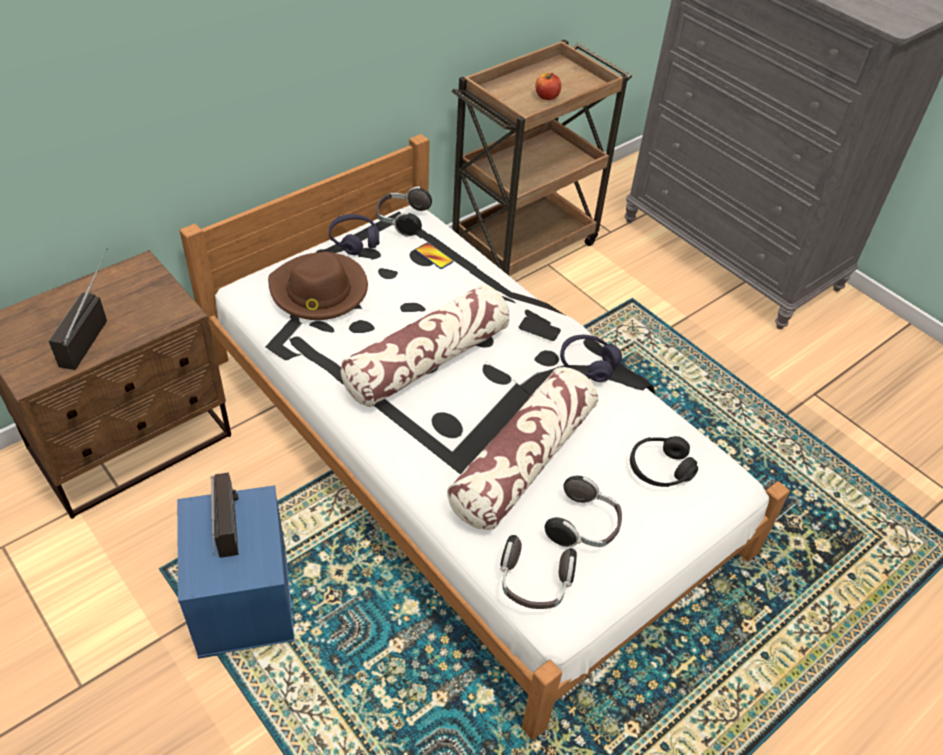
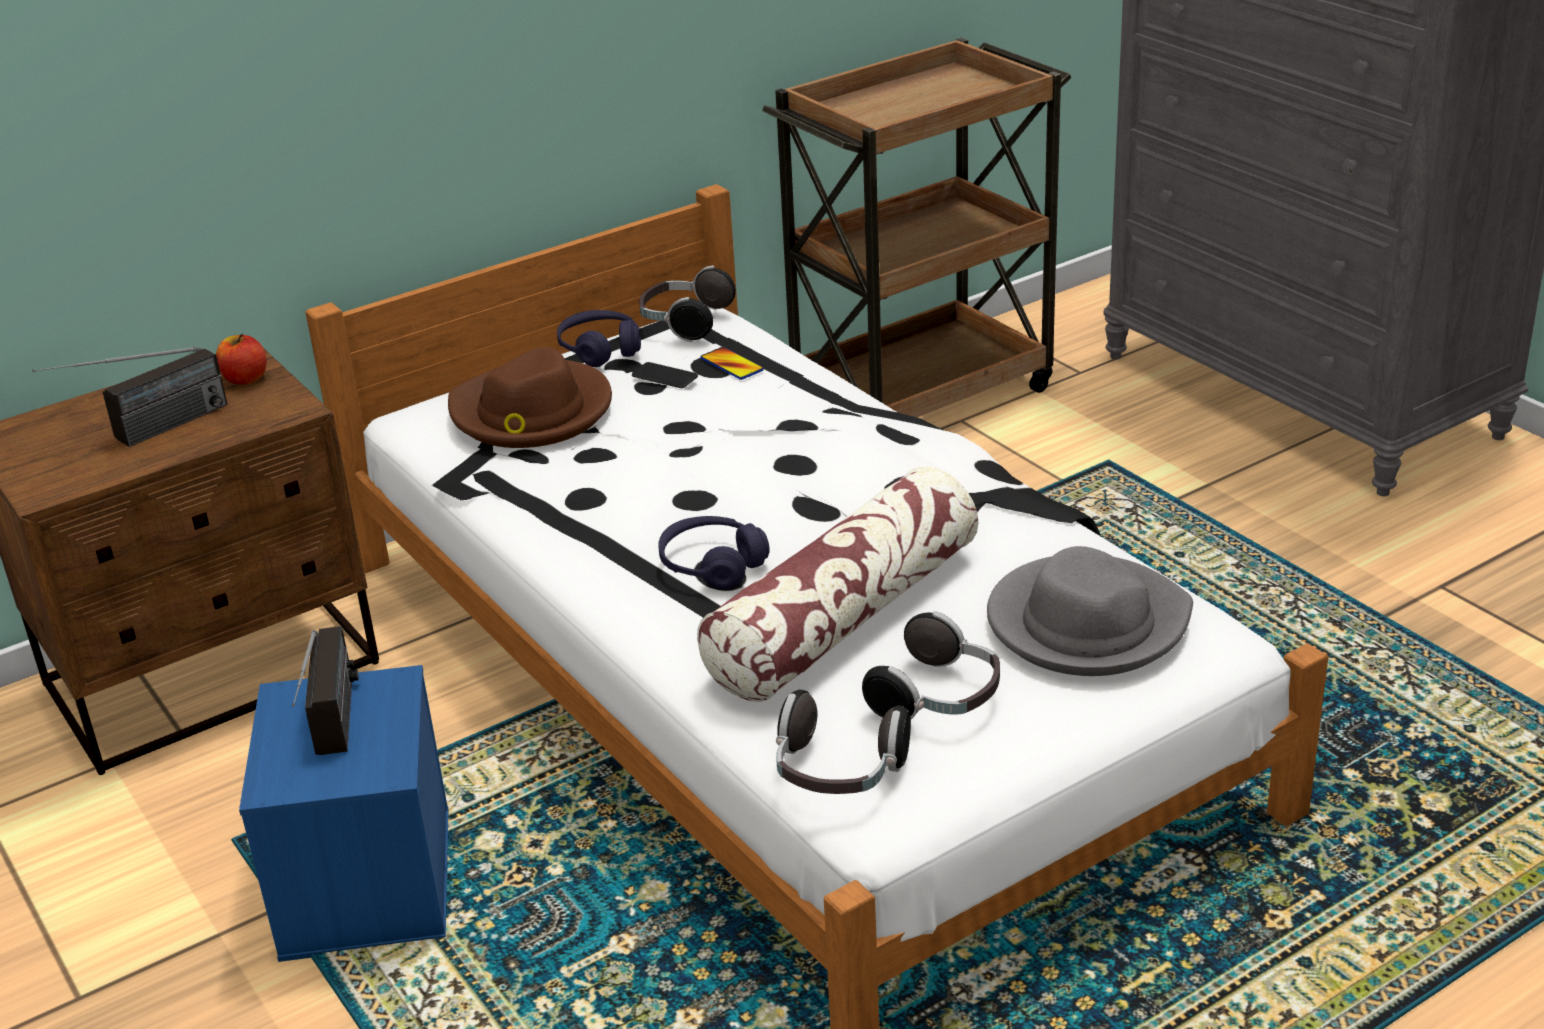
camera: 10 degrees right, 15 degrees down
(90, 330) = (146, 434): radio -> radio turned 150 degrees counterclockwise
(427, 360) = (699, 494): pillow -> none
(539, 329) = (898, 448): phone -> phone (664, 376)
(546, 96) = (922, 111): apple -> apple (245, 379)
(588, 364) = (976, 490): purple headphones -> purple headphones (712, 565)
(660, 469) = (1086, 623): black headphones -> grey hat

